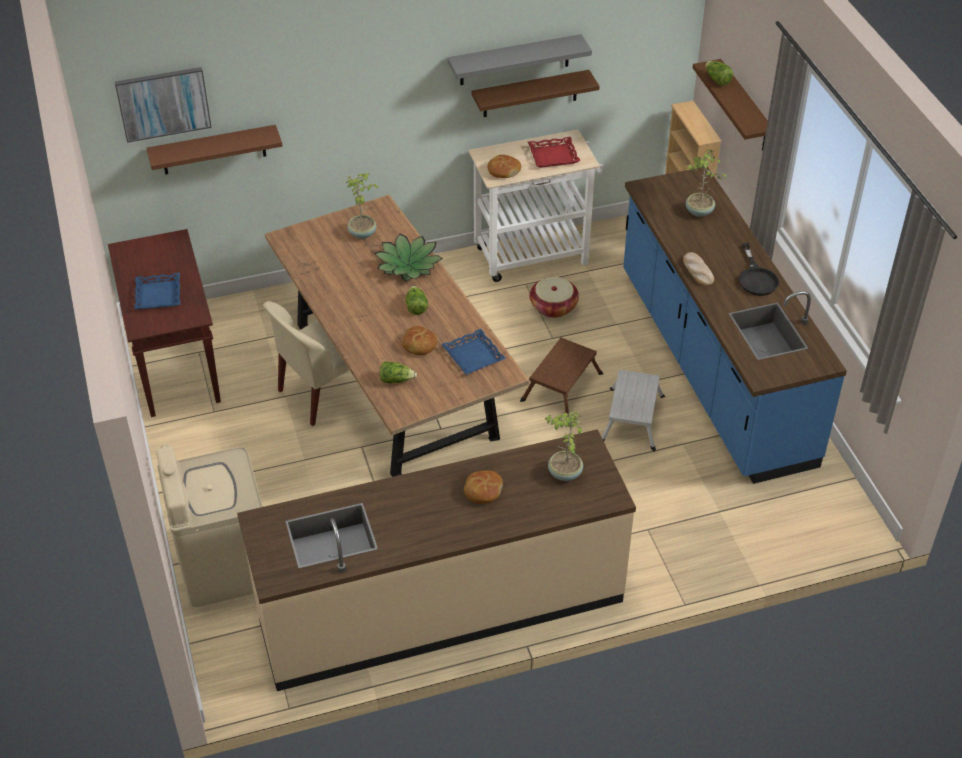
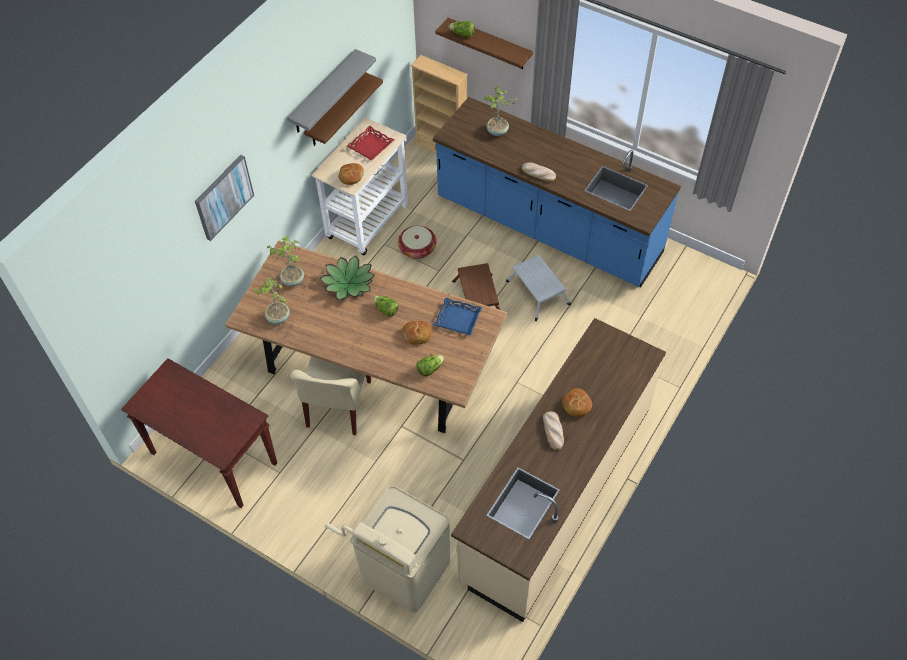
camera: 40 degrees left, 10 degrees up
(158, 295) = (205, 421): blue tray -> none
(163, 103) = (125, 278): picture -> picture (223, 197)
(213, 150) = (164, 288): brown shelf -> none
(433, 497) = (553, 431): none -> bread
(564, 473) = (607, 360): potted plant -> potted plant (278, 318)
(756, 278) = (575, 156): black frying pan -> none

